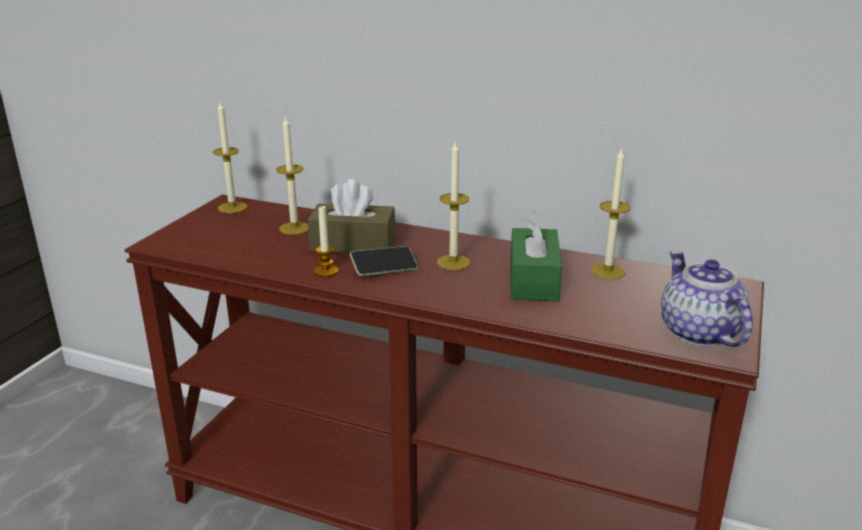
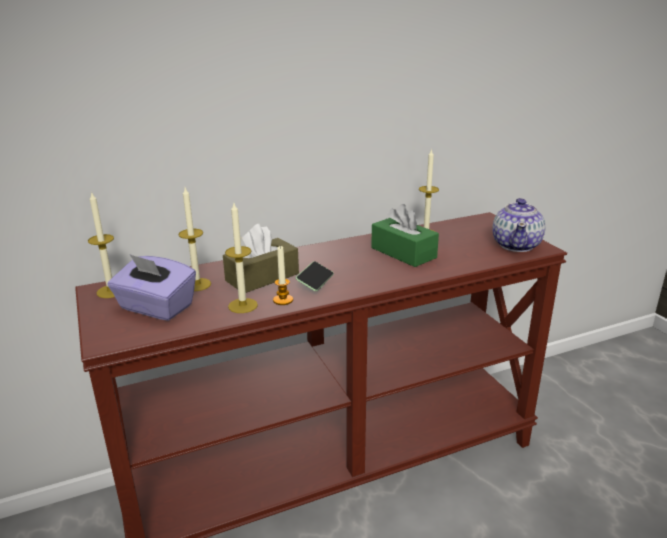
camera: 45 degrees left, 0 degrees up
(232, 233) = (156, 307): none -> purple tissue box
(453, 262) = (344, 261): candle -> candle (243, 305)
(699, 333) = (516, 245): teapot -> teapot turned 105 degrees counterclockwise

